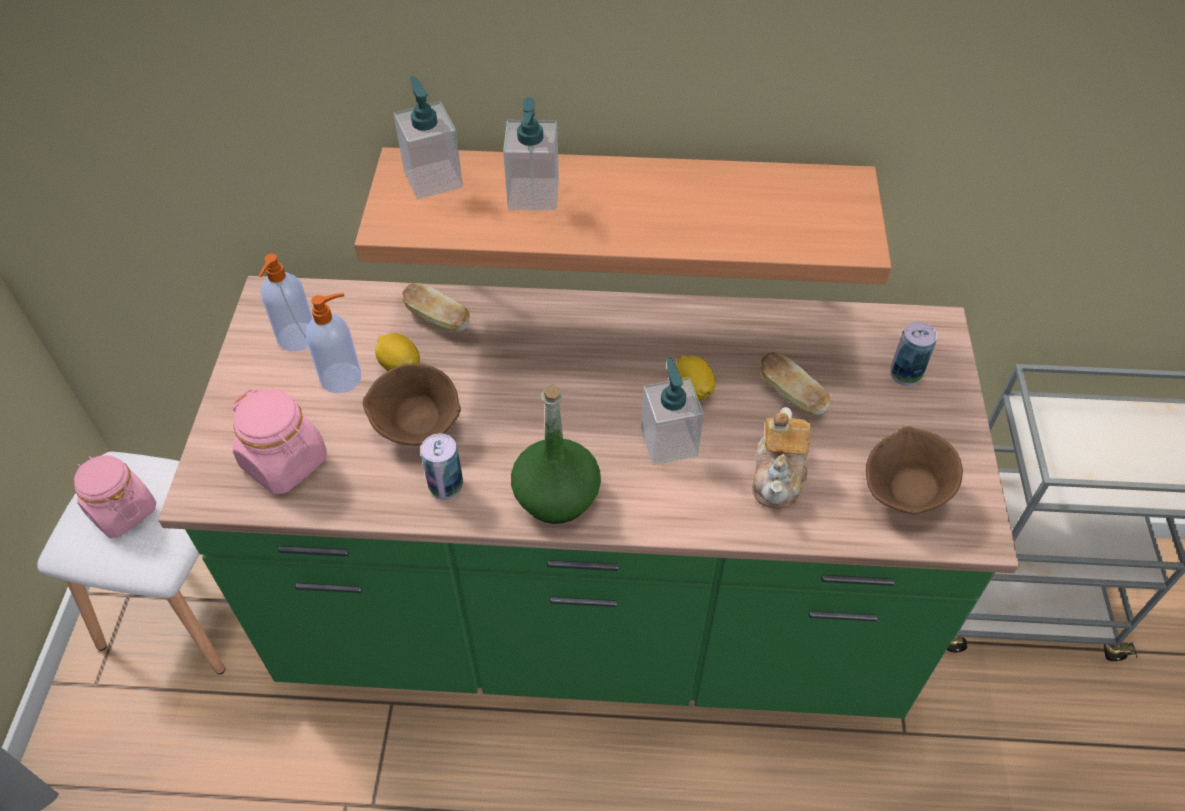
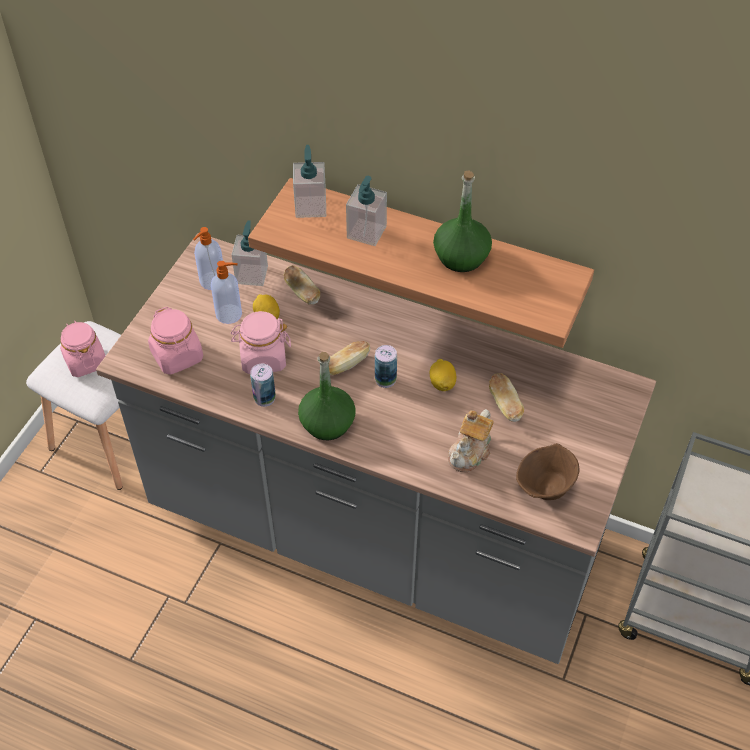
camera: 20 degrees right, 0 degrees up
(419, 428) = (263, 358): brown bowl -> pink jar
(544, 404) = (345, 365): none -> bread
(592, 619) = (375, 532): green counter -> grey counter
(669, 442) = (411, 411): soap dispenser -> soap dispenser (251, 274)
(687, 194) = (461, 257): none -> green bottle
(905, 374) = (588, 413): can -> can (385, 379)

